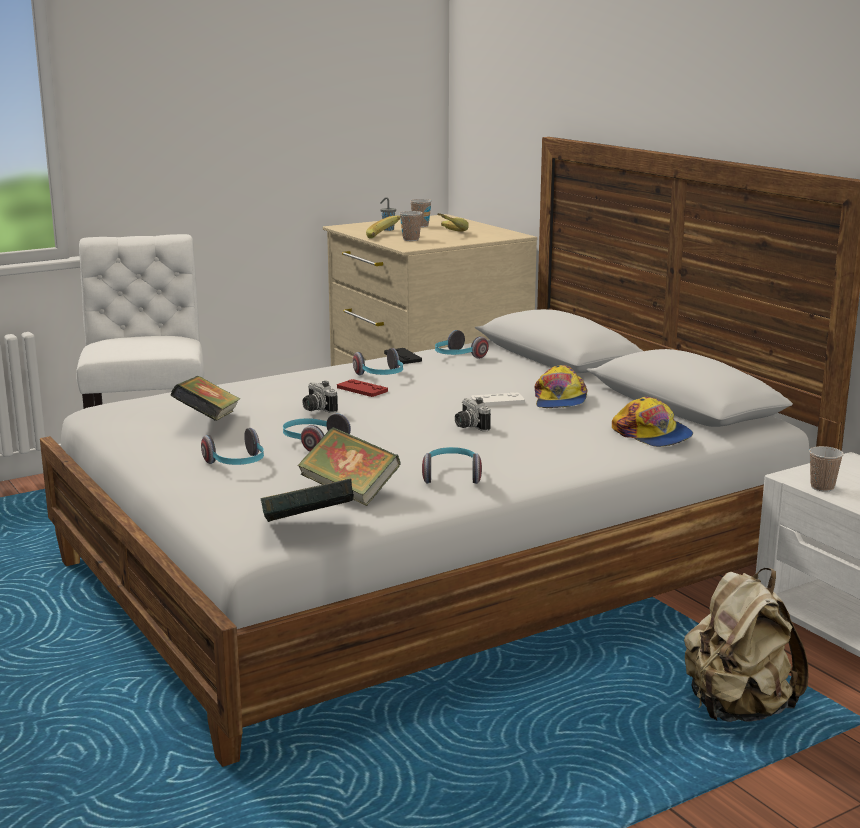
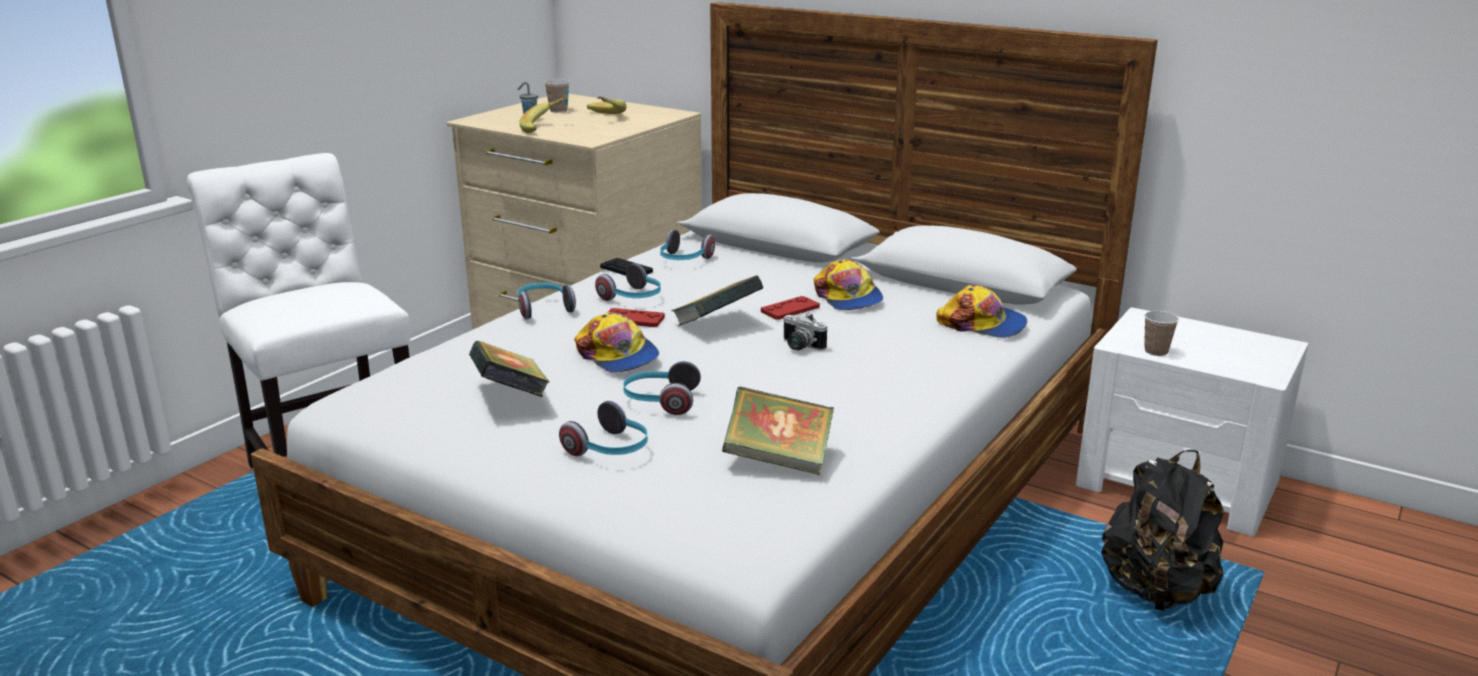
camera: 25 degrees left, 5 degrees up
(308, 527) = (793, 520): book -> book (717, 324)
(316, 409) = (617, 355): camera -> cap
(411, 239) = (575, 130): cup -> none
(451, 475) = (858, 414): headphones -> headphones (543, 309)
(497, 401) = (790, 309): white game controller -> red game controller
(737, 709) = (1156, 591): beige backpack -> black backpack

